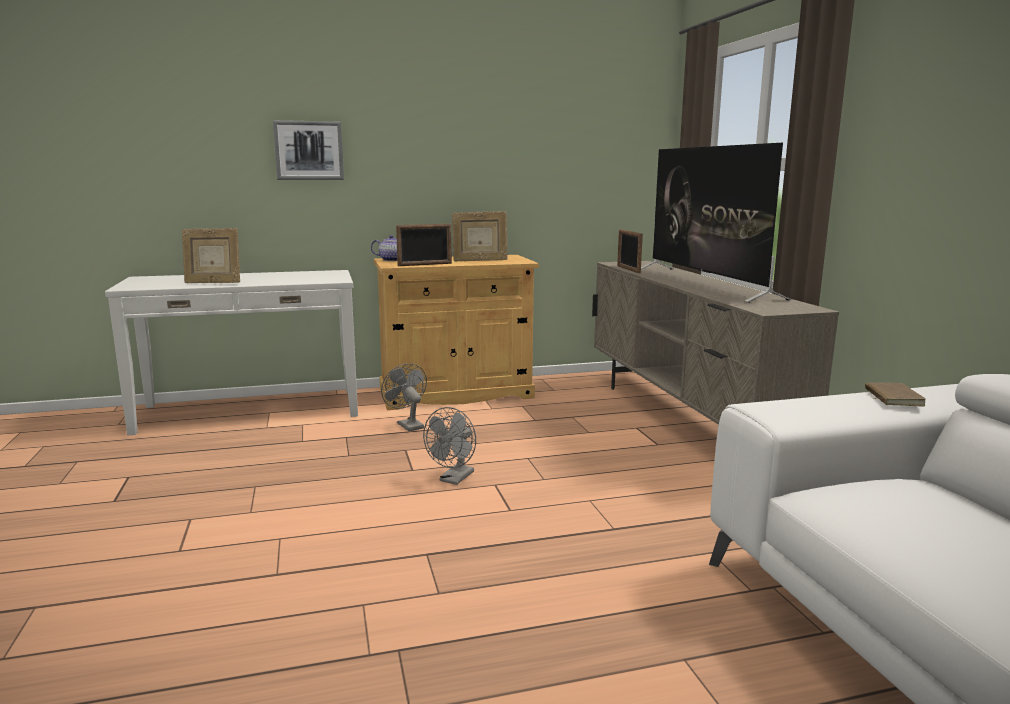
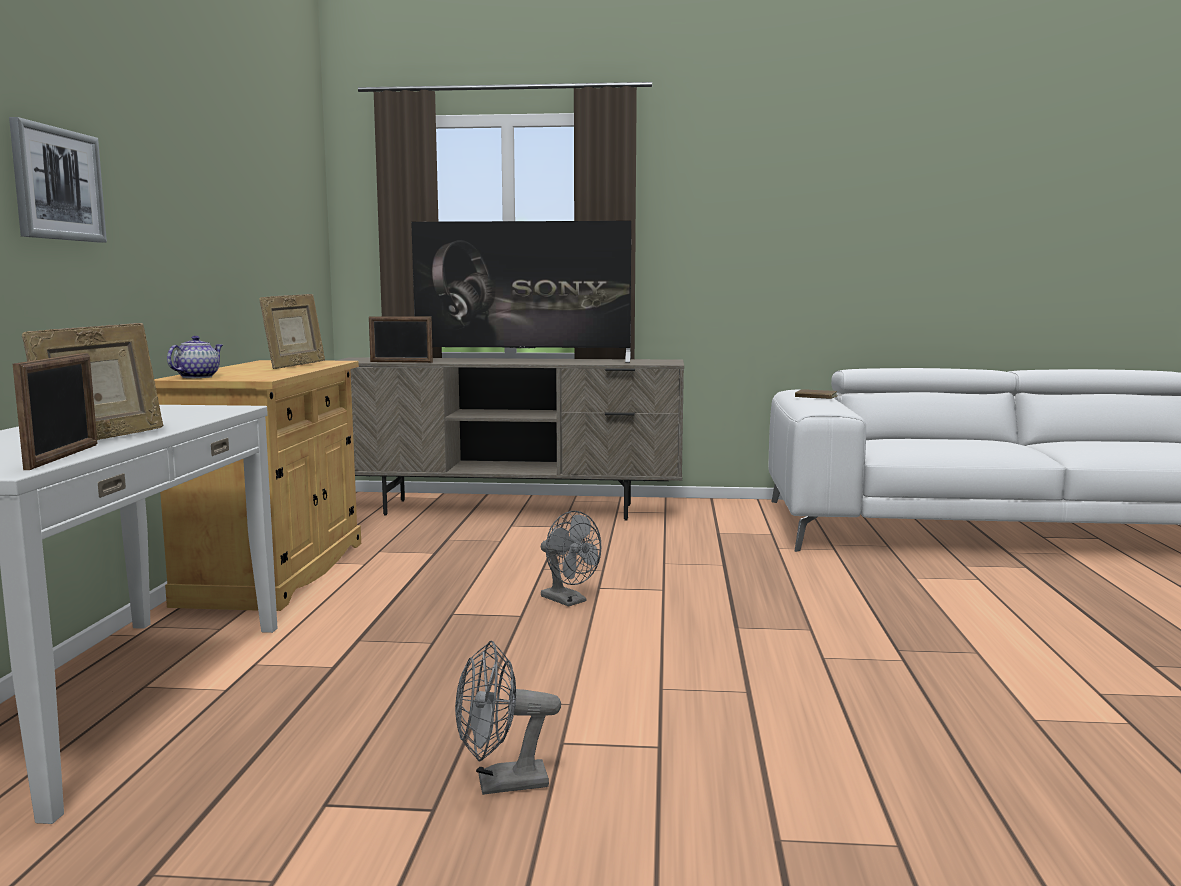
camera: 70 degrees left, 5 degrees down
(407, 425) = (361, 605): grey fan -> grey fan (501, 784)
(425, 264) = (284, 373): picture frame -> picture frame (63, 456)

